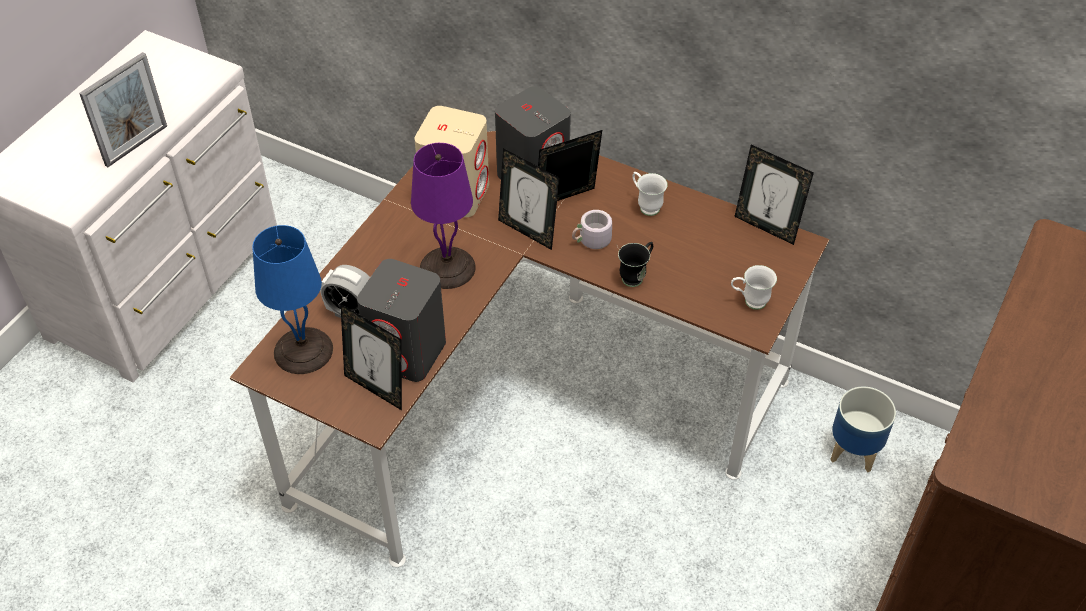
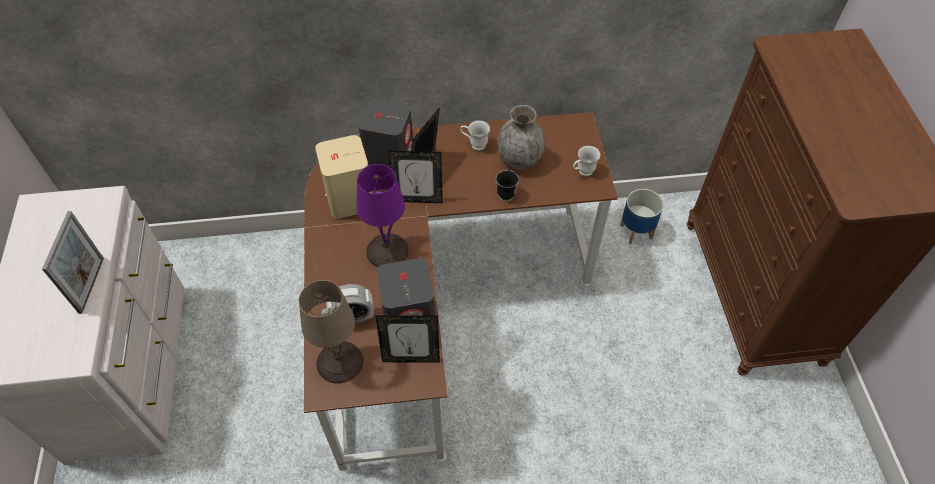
camera: 35 degrees left, 5 degrees up
(303, 349) = (338, 361): blue table lamp -> beige table lamp
(592, 241) = (462, 184): grey mug -> none
(684, 248) = (519, 160): none -> grey vase
(766, 227) = (553, 122): picture frame -> none

